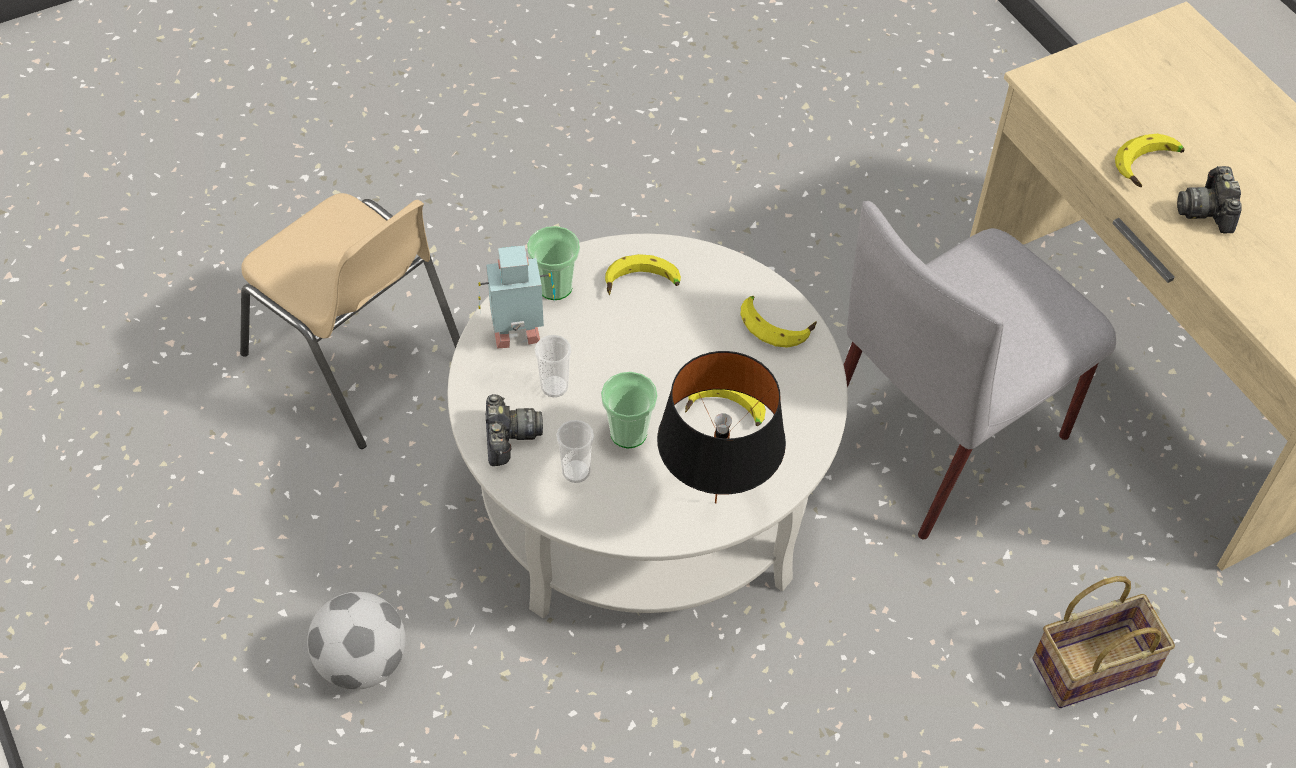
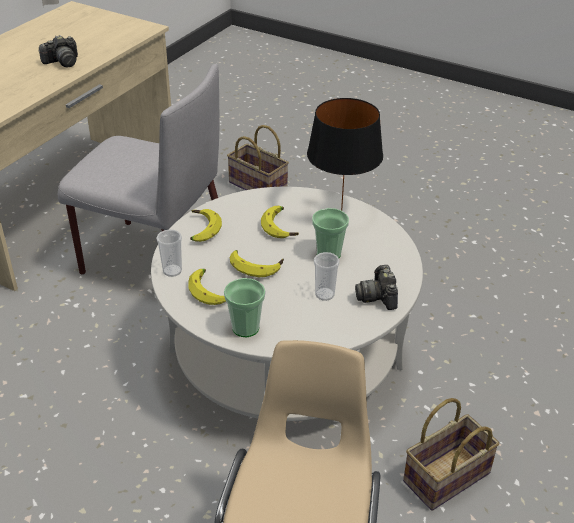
camera: 120 degrees left, 15 degrees down
(343, 544) = (446, 479): none -> basket
(362, 662) = (503, 424): football -> none
(509, 438) = (378, 297): camera -> camera turned 60 degrees counterclockwise
(519, 338) = (302, 325): toy robot -> none
(576, 471) = (373, 262): cup -> cup (172, 271)
(1149, 167) = (38, 80): banana -> banana (256, 266)

